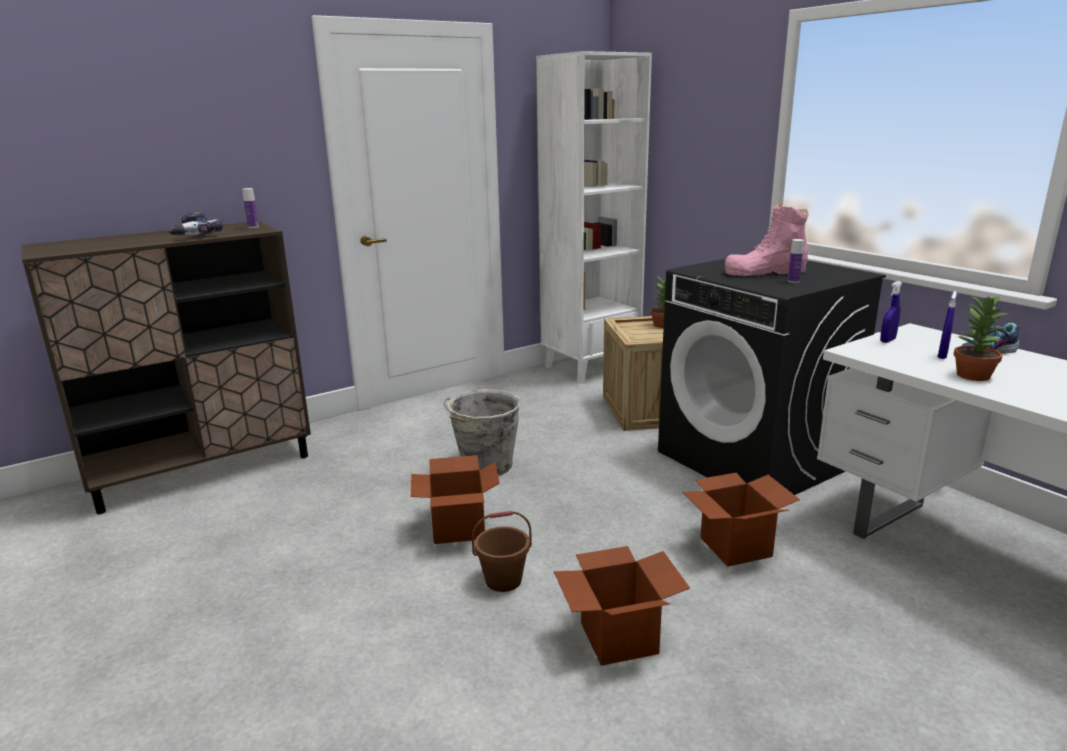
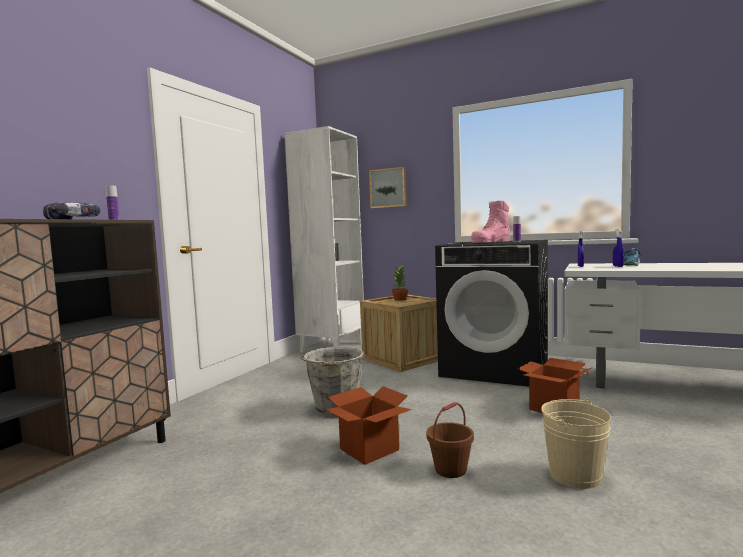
camera: 30 degrees left, 15 degrees down
(619, 638) = (575, 475): cardboard box -> beige bucket
(689, 142) = (388, 188): none -> picture
(972, 375) = (650, 268): potted plant -> none

